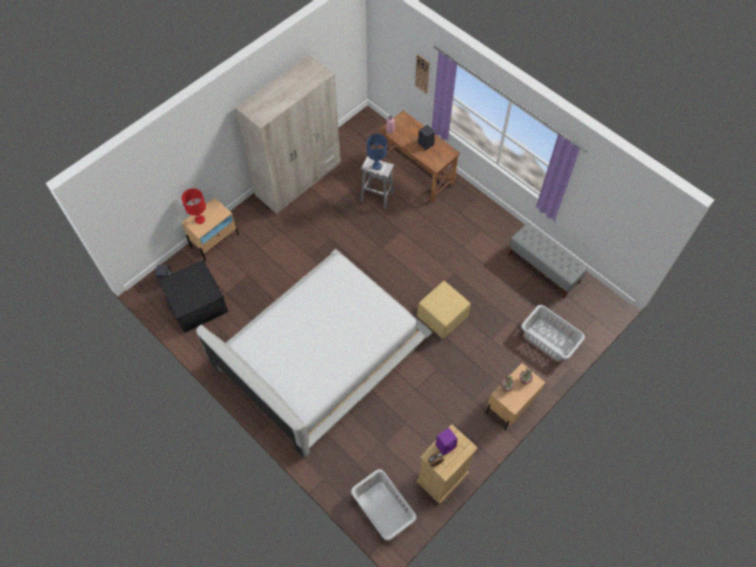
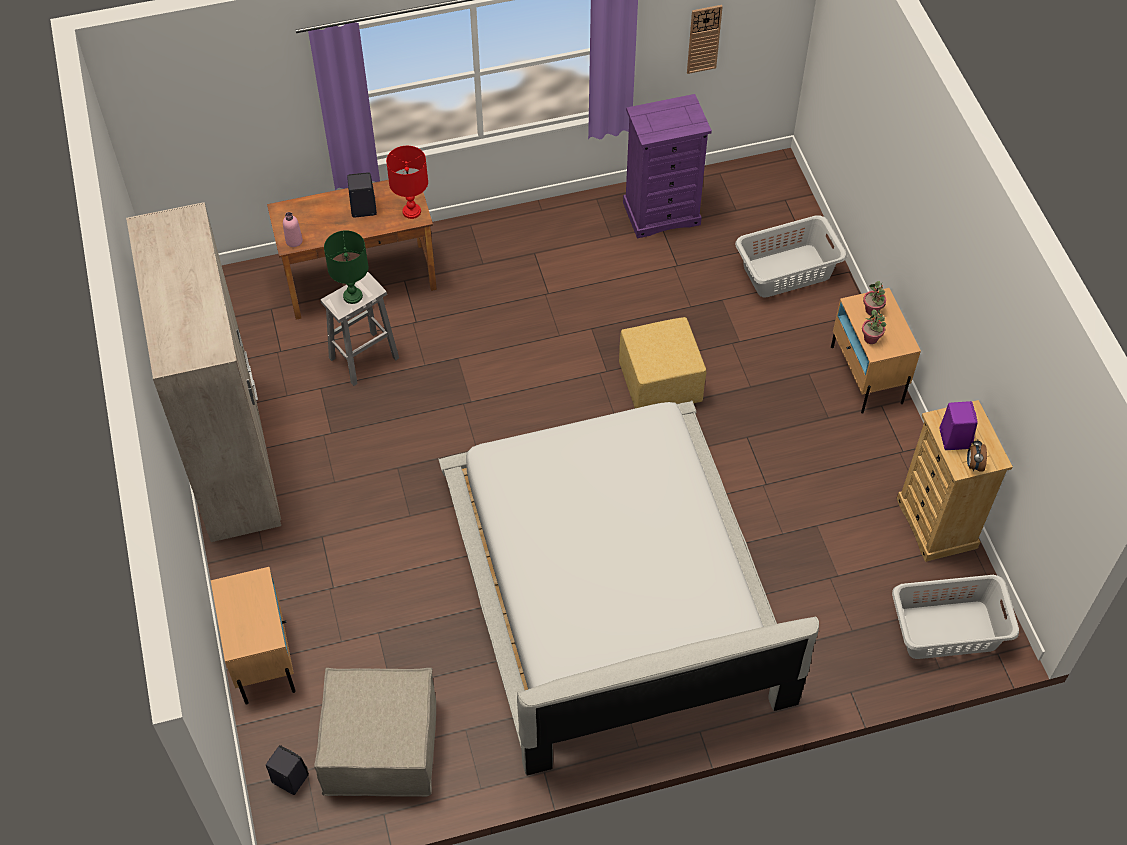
camera: 60 degrees left, 5 degrees down
(197, 304) = (380, 746): black ottoman -> beige ottoman
(200, 219) = (244, 626): red table lamp -> red table lamp (412, 211)
(377, 166) = (352, 296): blue table lamp -> green table lamp
(422, 74) = (272, 109): wall clock -> wall clock (703, 39)
(543, 269) = (662, 213): grey bench -> purple dresser

